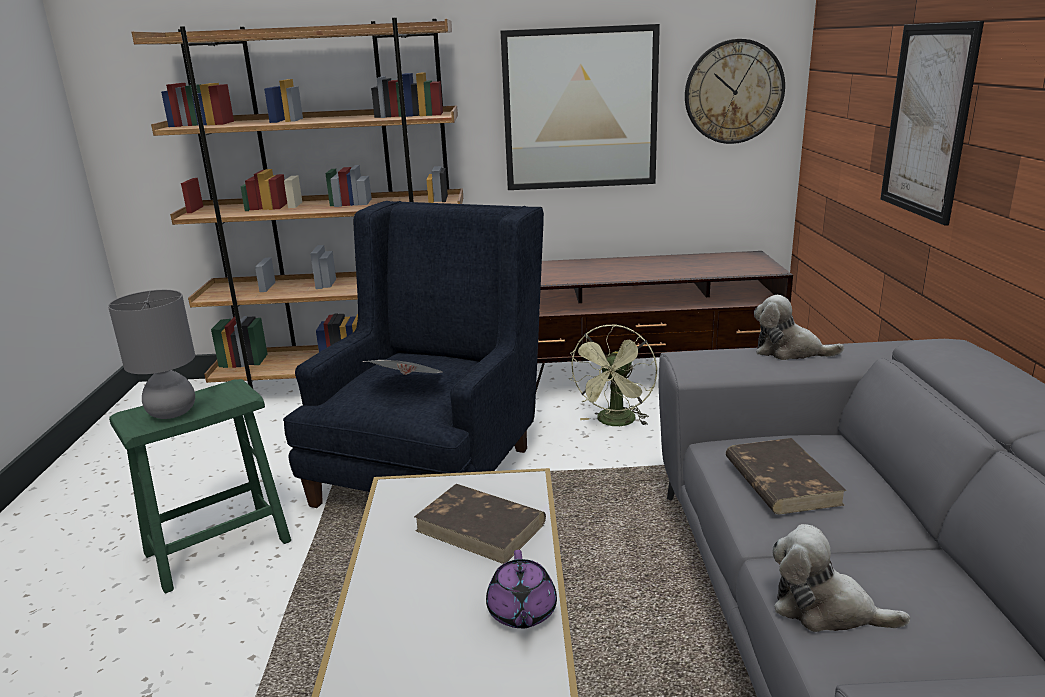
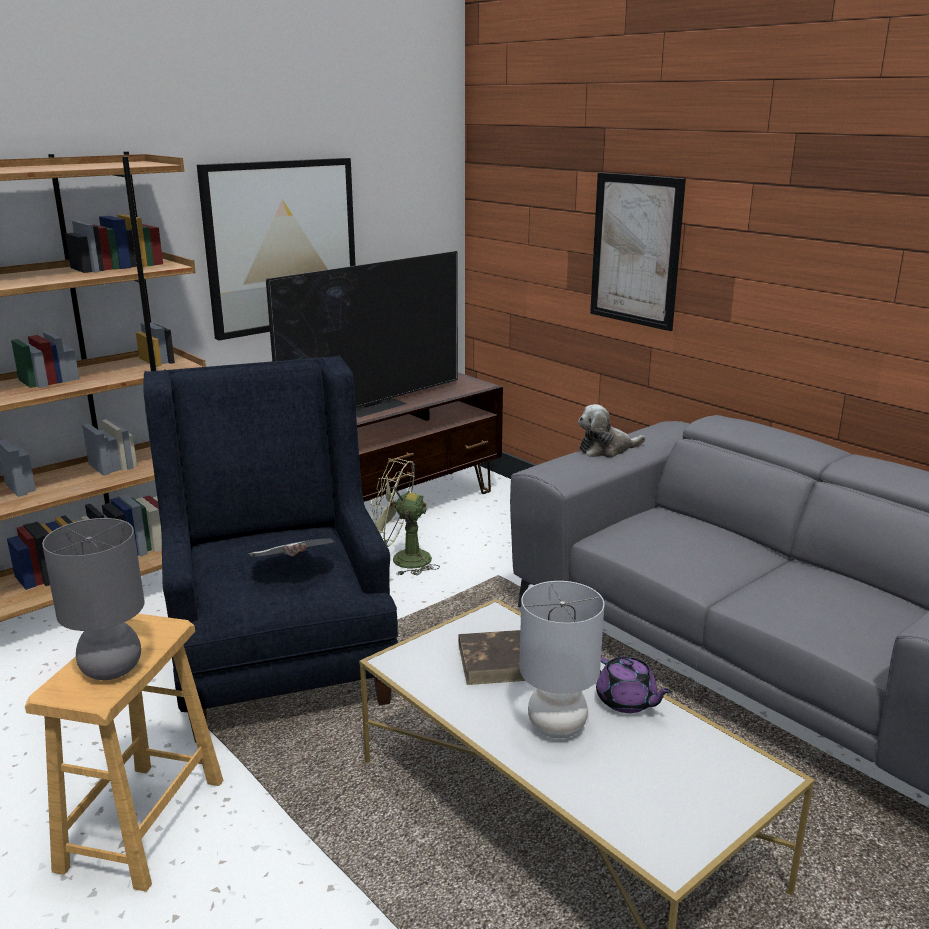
camera: 40 degrees left, 0 degrees up
(218, 547) = (143, 823): green stool -> brown stool
(426, 603) = (556, 727): none -> grey table lamp
(615, 423) = (402, 560): green fan -> green fan turned 120 degrees clockwise
(640, 271) = (374, 406): none -> television
(733, 92) = (412, 221): wall clock -> none
(780, 480) = (673, 548): brown book -> none
(825, 609) = (791, 616): plush toy -> none

